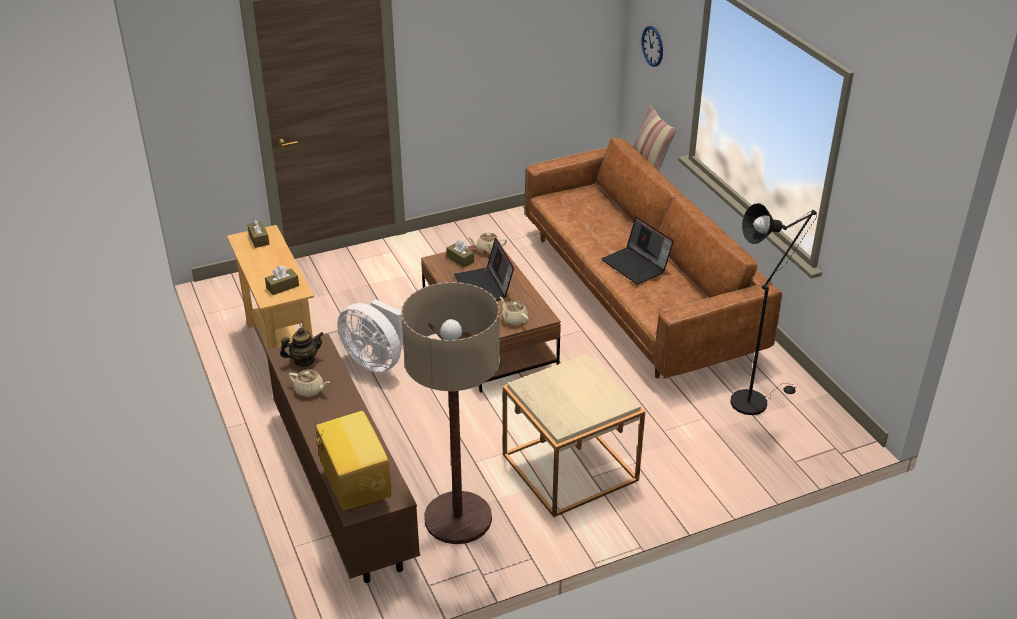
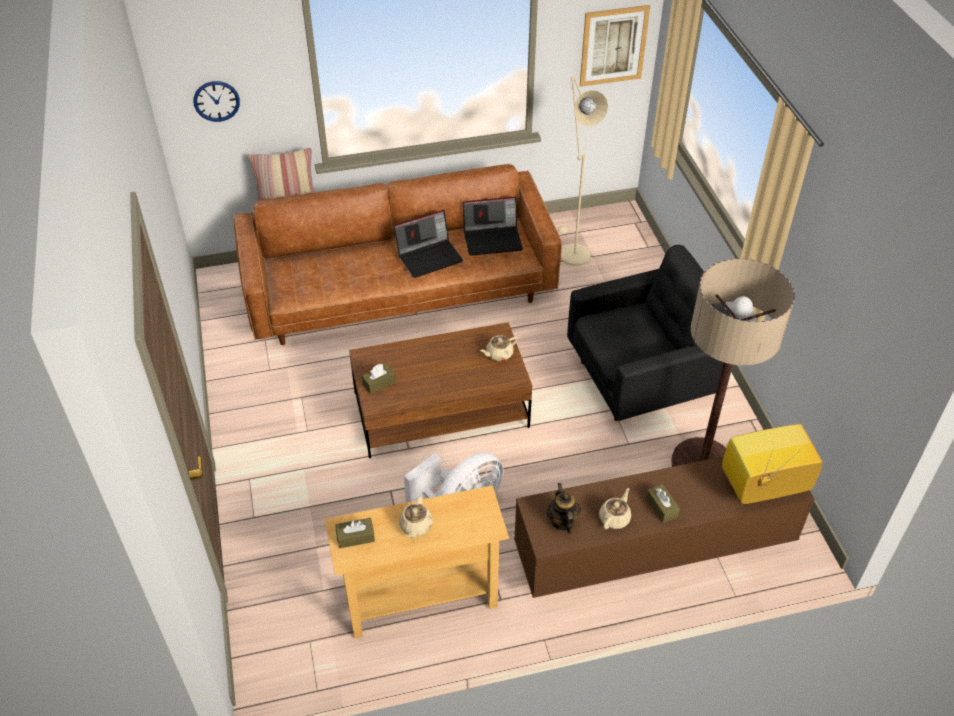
camera: 80 degrees left, 10 degrees up
(282, 287) = (469, 514): brown tissue box -> brown tissue box (661, 507)
(484, 287) = (437, 369): laptop -> laptop (493, 239)
(487, 250) = (368, 359): beige teapot -> beige teapot (415, 526)
(570, 467) = (642, 378): beige side table -> black armchair
(754, 400) = (571, 251): black floor lamp -> beige floor lamp
(892, 226) = (613, 45): none -> picture

